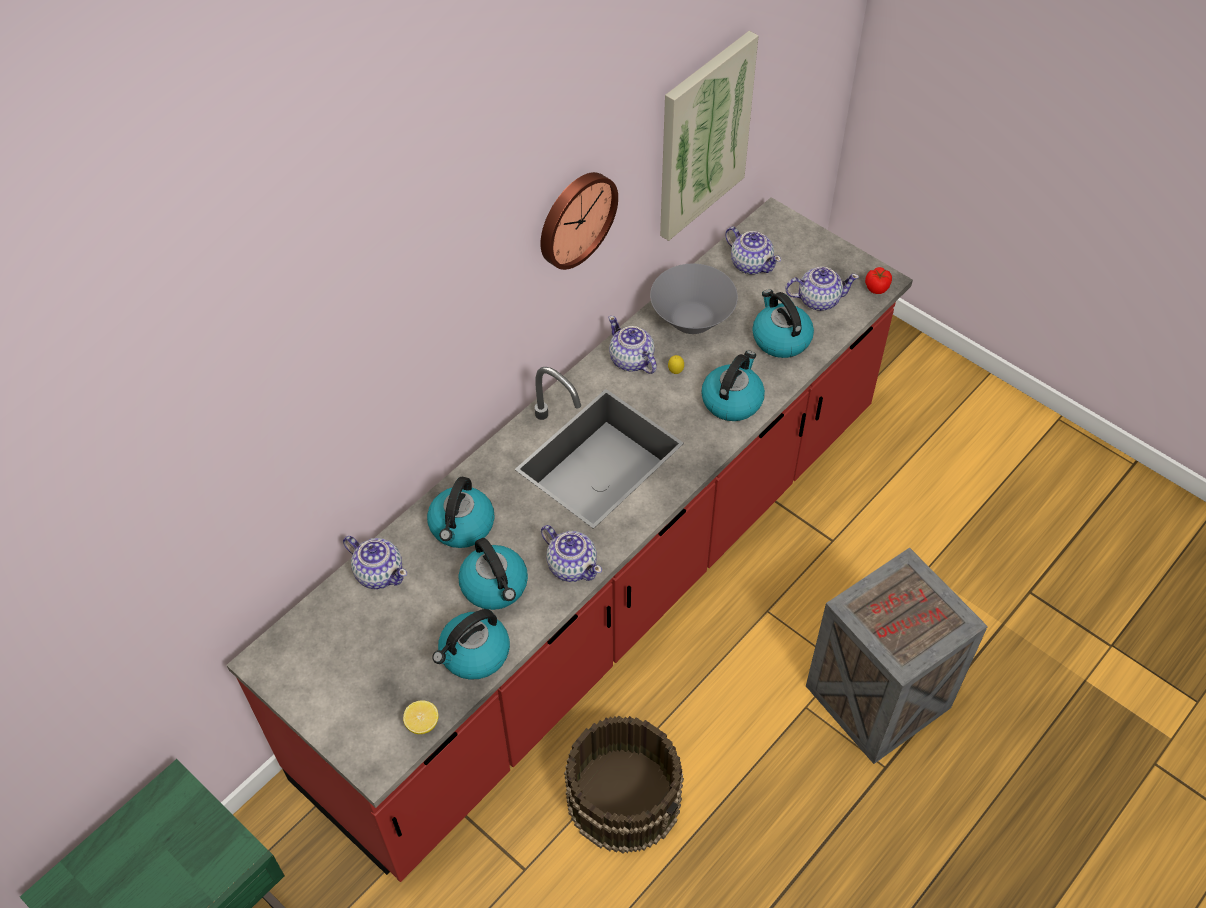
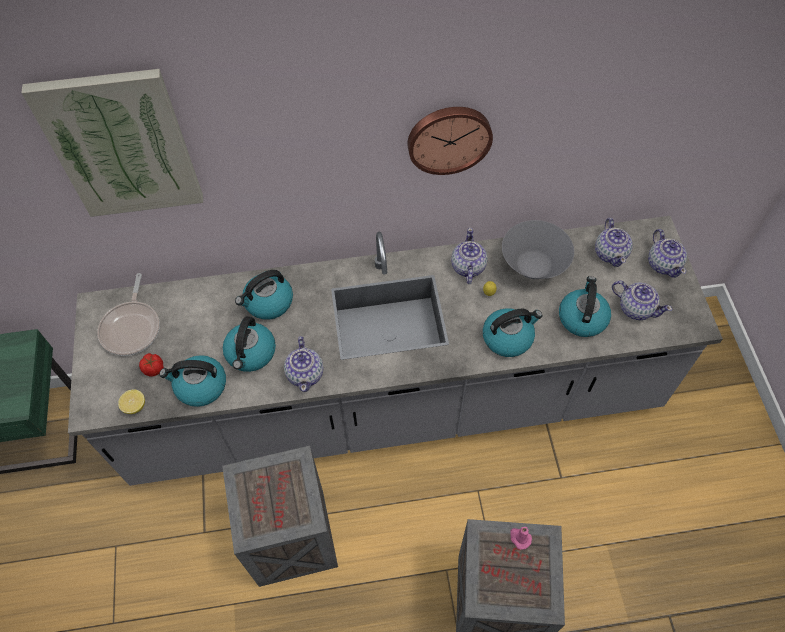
camera: 40 degrees right, 5 degrees up
(334, 653) = (132, 327): none -> frying pan
(379, 572) = (199, 298): teapot -> teapot (663, 264)
(605, 587) = (394, 402): red counter -> grey counter
(624, 796) = (293, 535): brown bucket -> crate
(703, 136) = (607, 134): picture -> picture (122, 145)
(877, 287) = (689, 327): tomato -> tomato (154, 369)
(885, 584) = (519, 538): none -> pink candle

